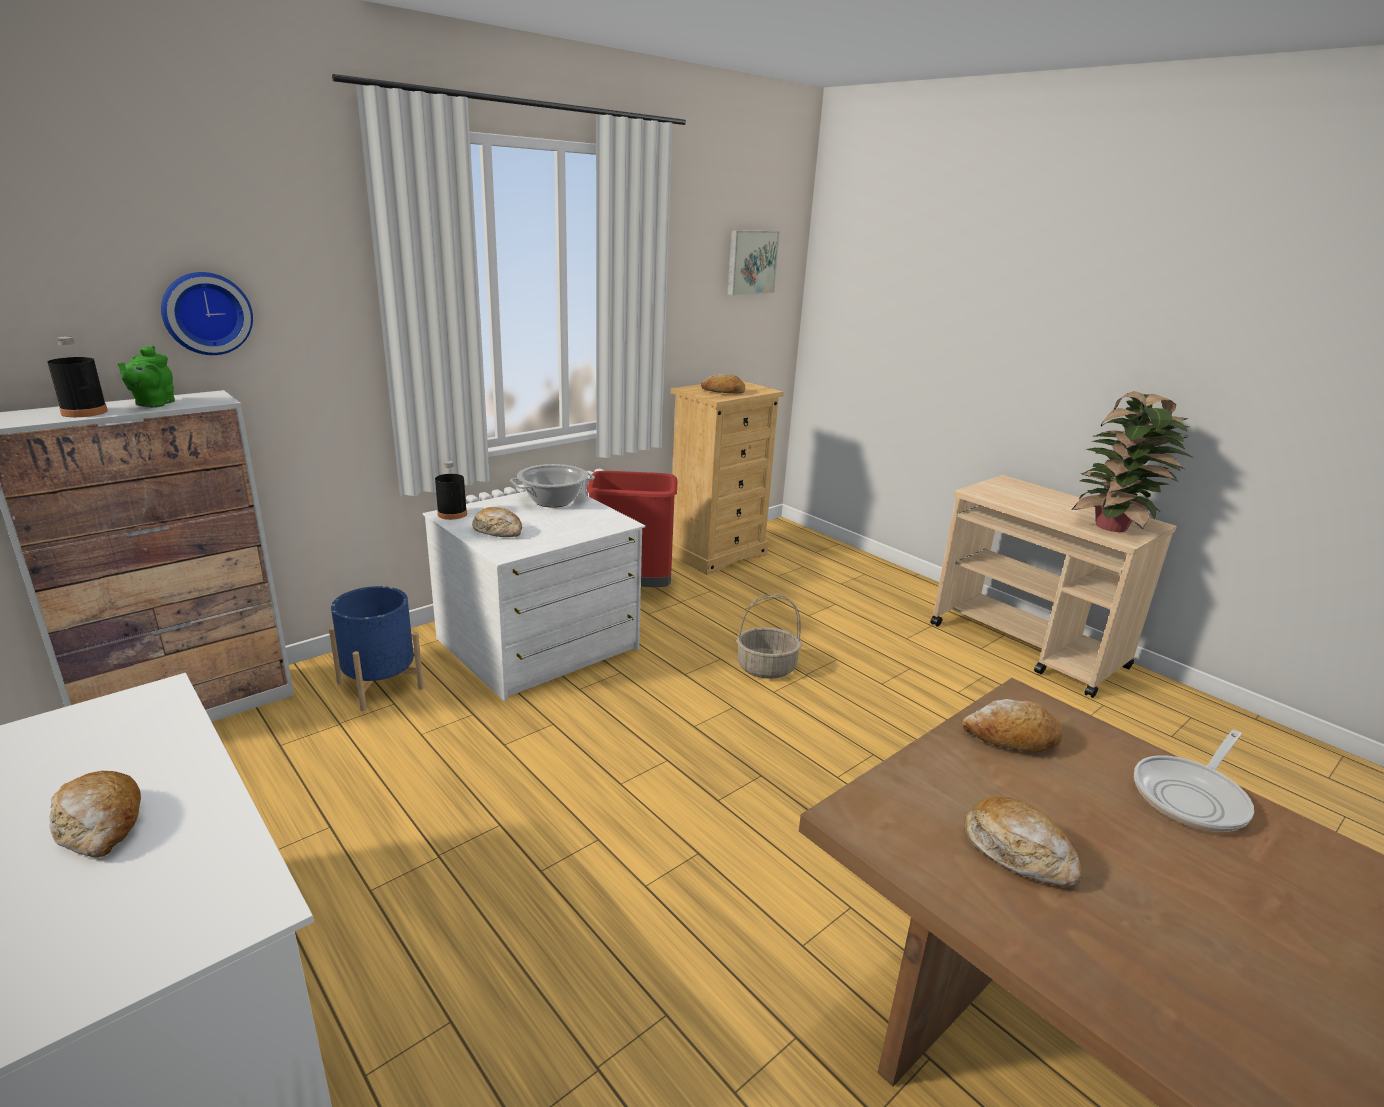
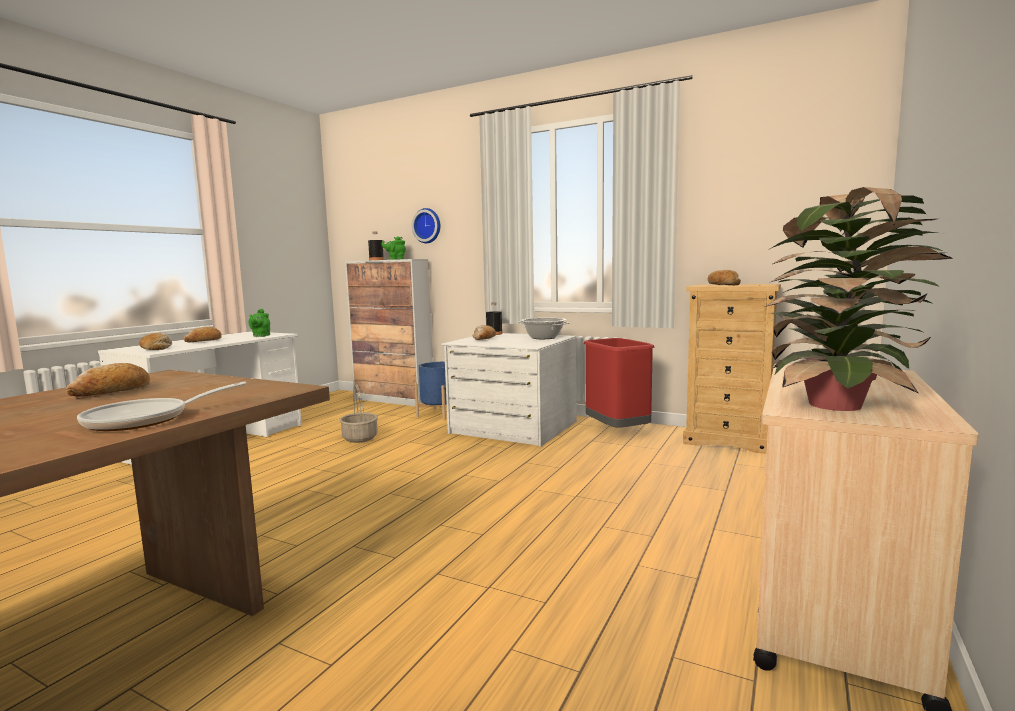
camera: 70 degrees right, 15 degrees down
(141, 725) = (260, 336): none -> green teapot
(750, 262) = (798, 176): picture -> none
(767, 668) = (567, 482): basket -> basket (360, 438)
(1011, 738) = (237, 388): bread -> bread (157, 348)
(1192, 796) = (146, 419): frying pan -> frying pan turned 75 degrees counterclockwise

